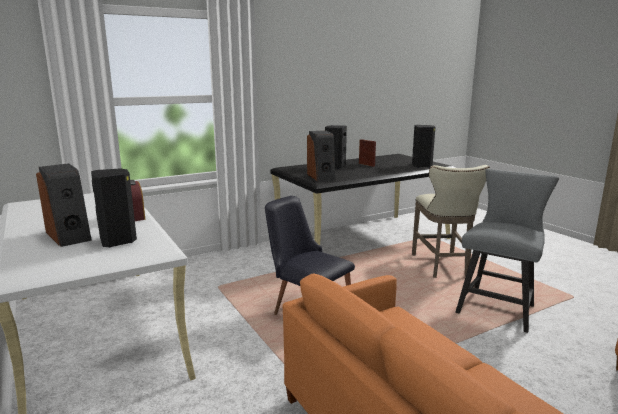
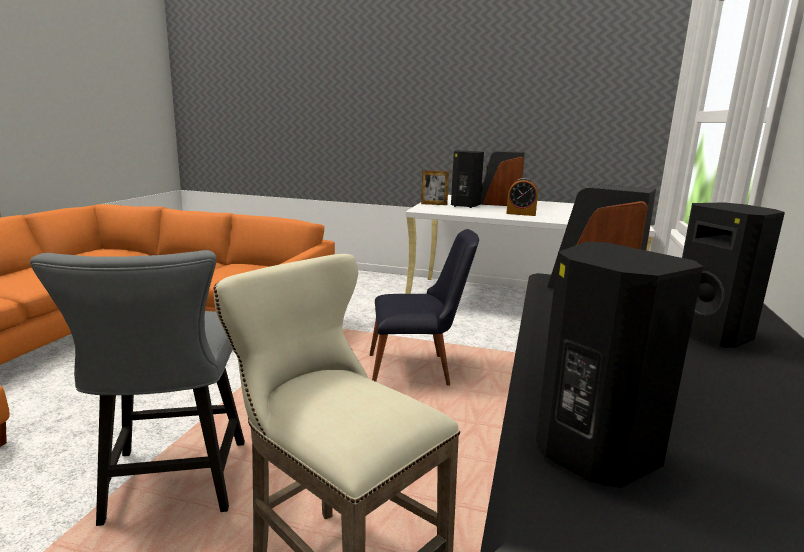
camera: 135 degrees right, 0 degrees up
(366, 165) = (712, 378): picture frame -> picture frame (434, 204)

